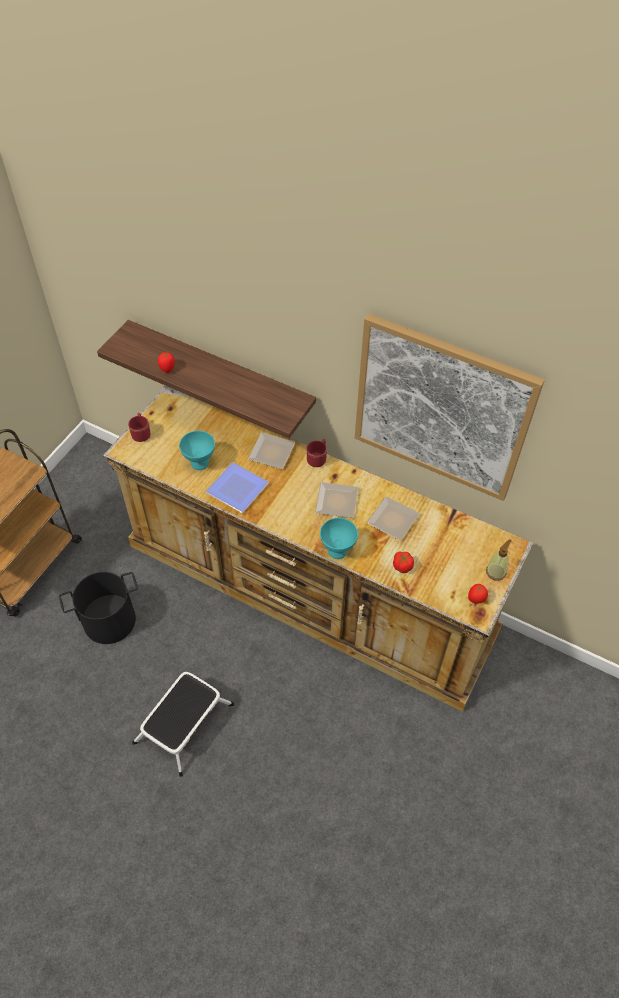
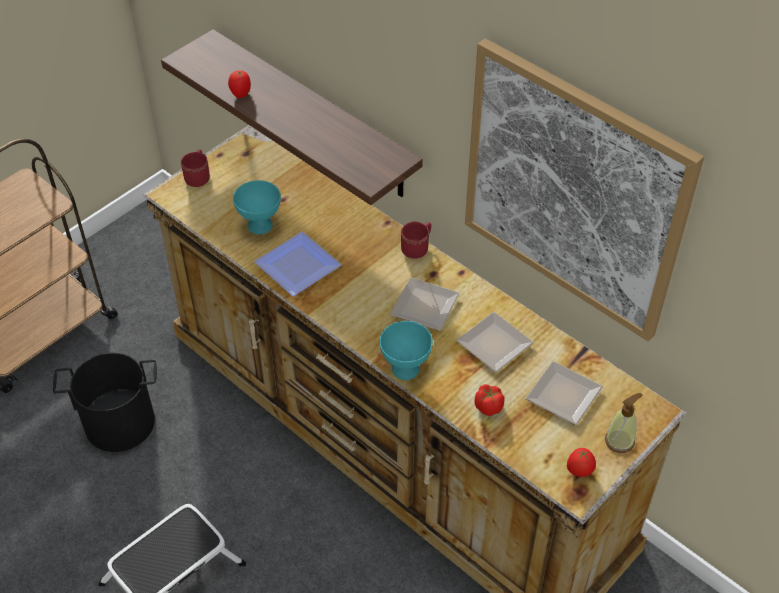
camera: 15 degrees right, 5 degrees down
(272, 454) = (358, 231): plate -> plate (564, 398)

